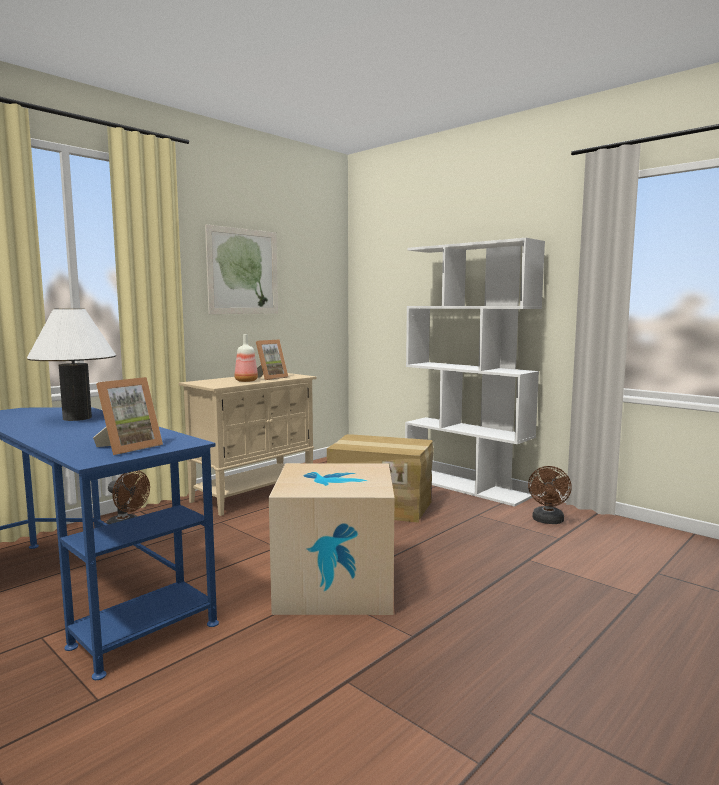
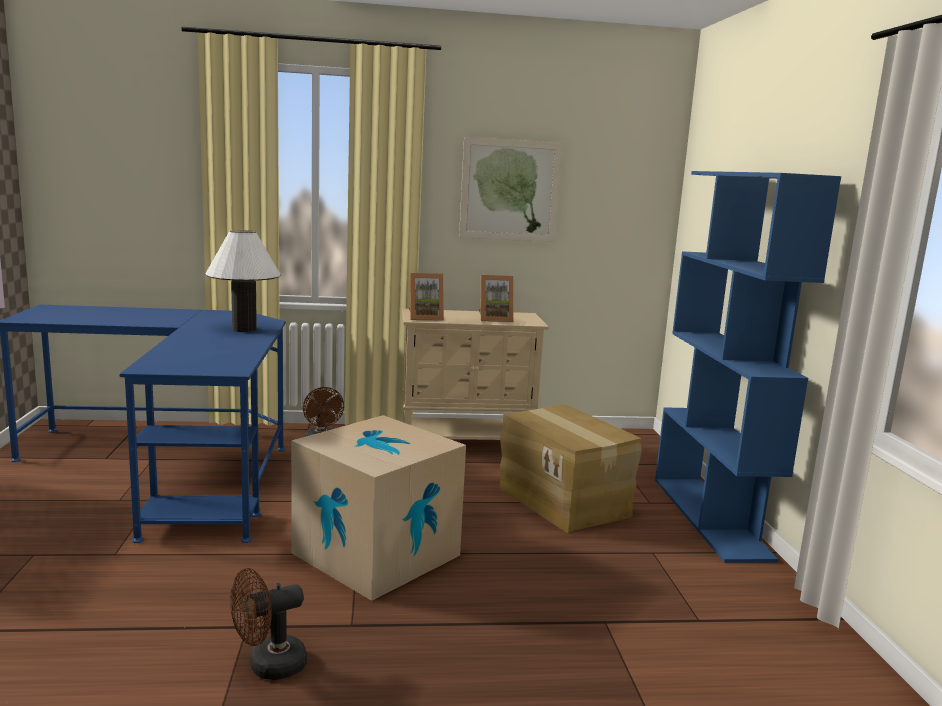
camera: 40 degrees right, 5 degrees up
(128, 447) = (190, 364): picture frame -> picture frame (425, 318)
(245, 381) = (459, 318): bottle -> none
(466, 487) = (711, 517): white bookcase -> blue bookcase
(548, 521) = (729, 596): brown fan -> brown fan (268, 666)

